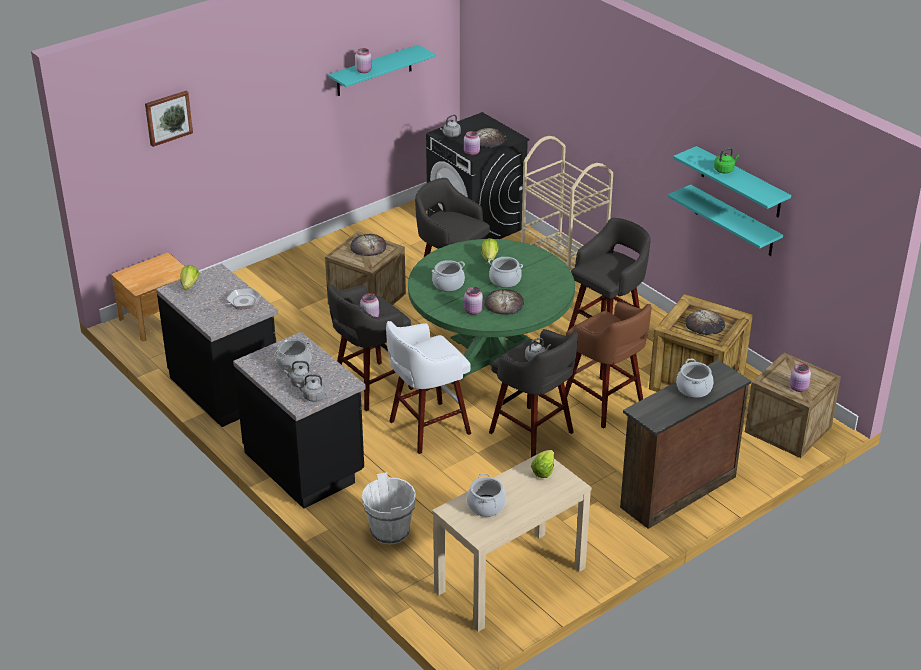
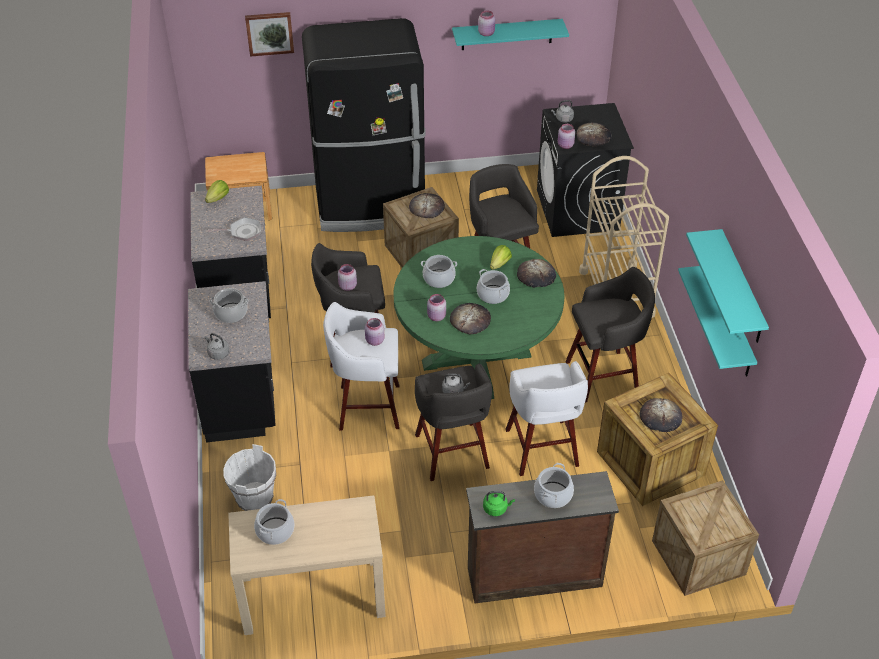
camera: 30 degrees right, 10 degrees up
(286, 278) = (371, 206): none -> black fridge
(300, 383) = (220, 334): grey kettle -> none
(528, 256) = (536, 276): none -> bread
(543, 471) = (355, 517): lettuce -> none
(604, 404) = (542, 450): brown stool -> white stool
(724, 170) = (724, 269): green kettle -> green kettle (496, 508)
(798, 388) = (702, 529): pink jar -> pink jar (374, 341)

